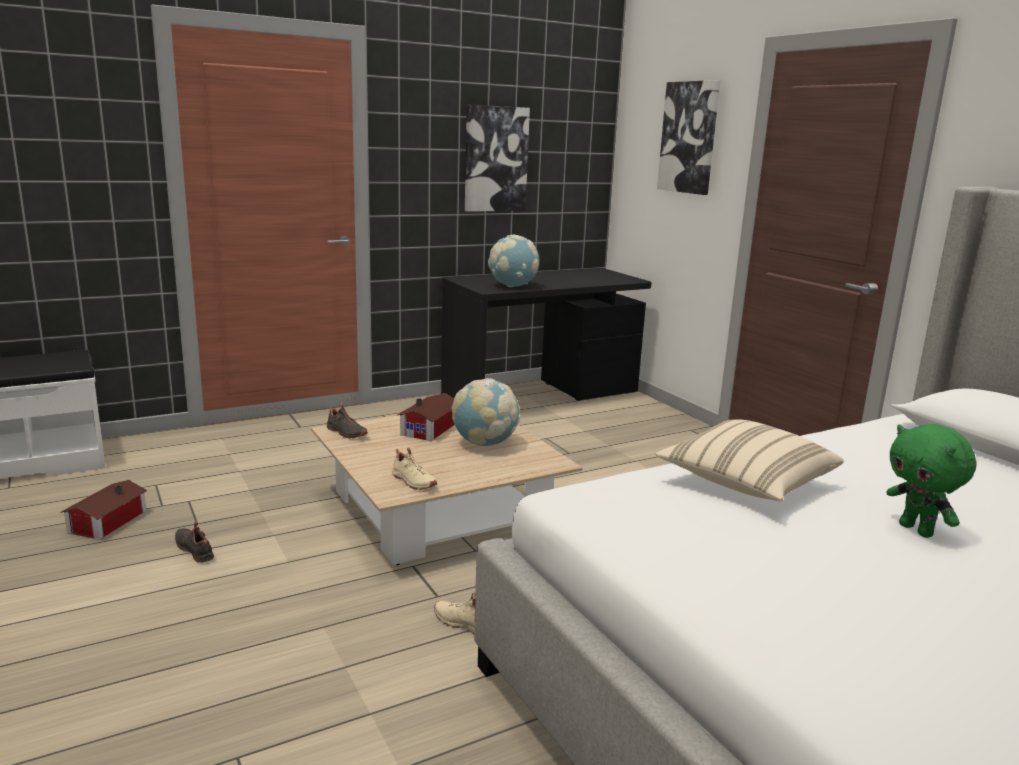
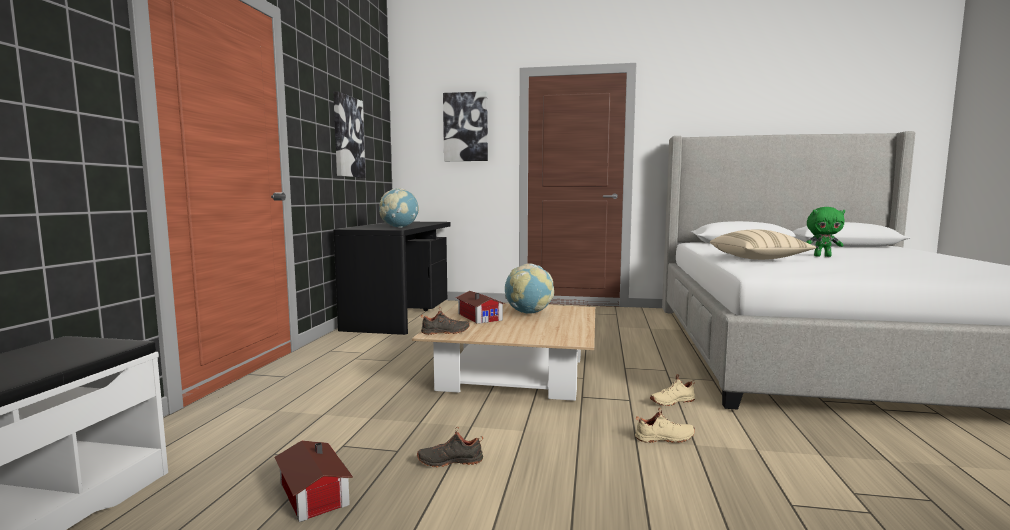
camera: 50 degrees left, 10 degrees down
(412, 482) = (564, 334): beige shoe -> beige shoe (665, 439)

